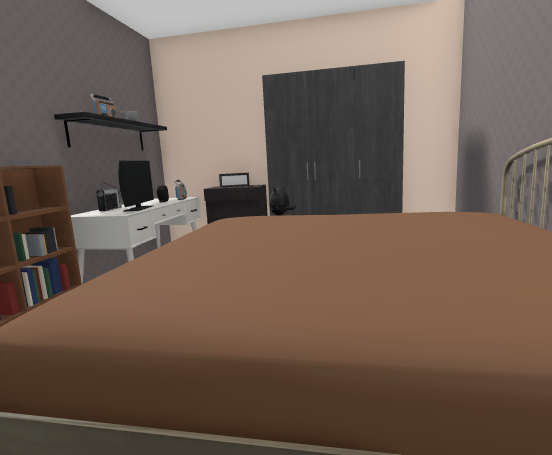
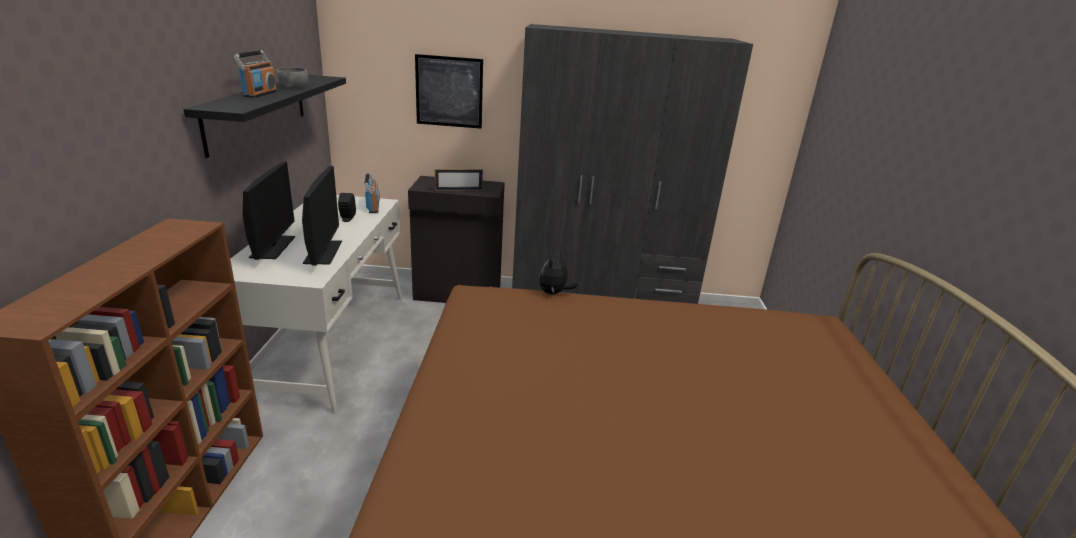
camera: 10 degrees left, 15 degrees up
(110, 209) = (273, 247): radio -> monitor
(229, 133) = (449, 92): none -> picture

